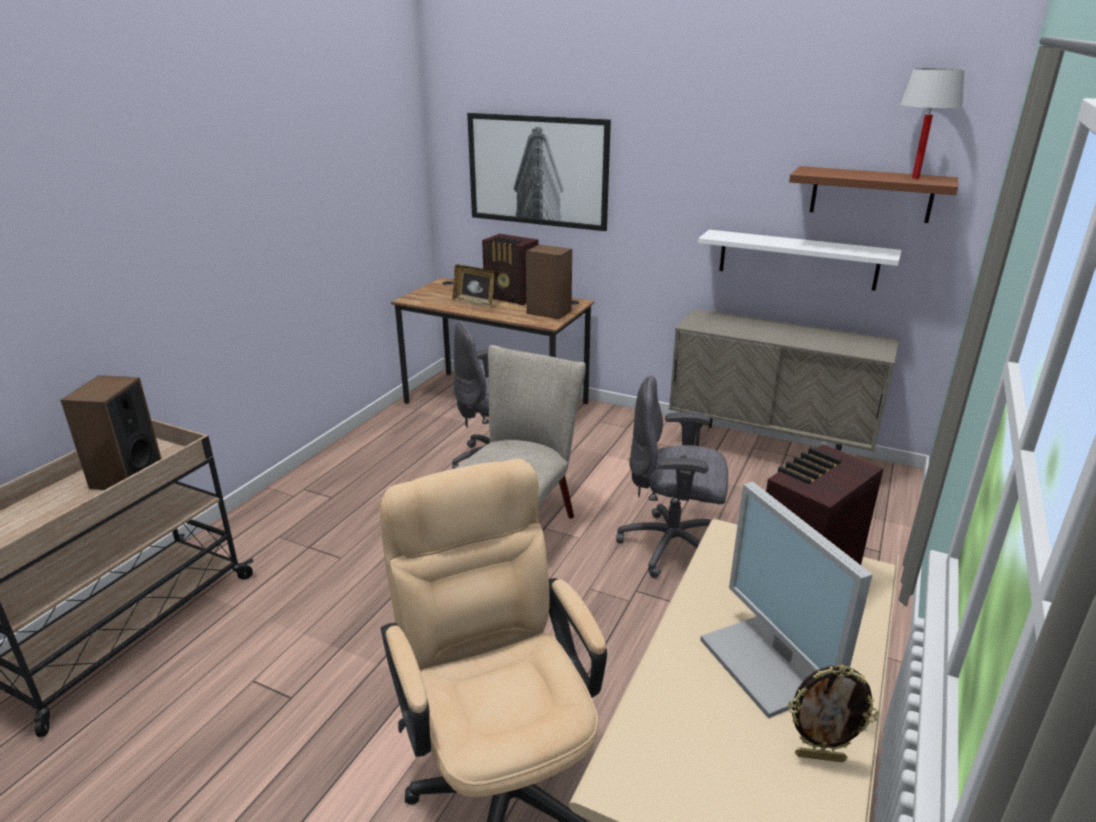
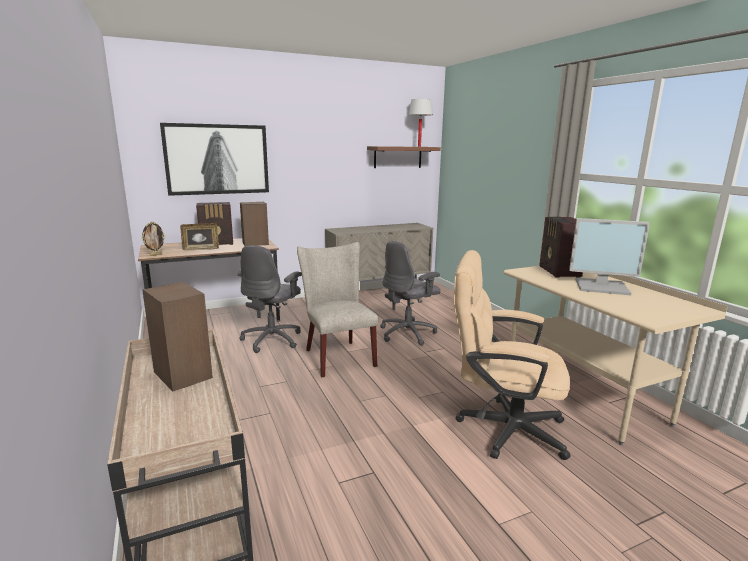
camera: 50 degrees left, 10 degrees down
(797, 259) = (371, 192): white shelf -> none
(820, 756) = (653, 295): picture frame -> picture frame (155, 255)

